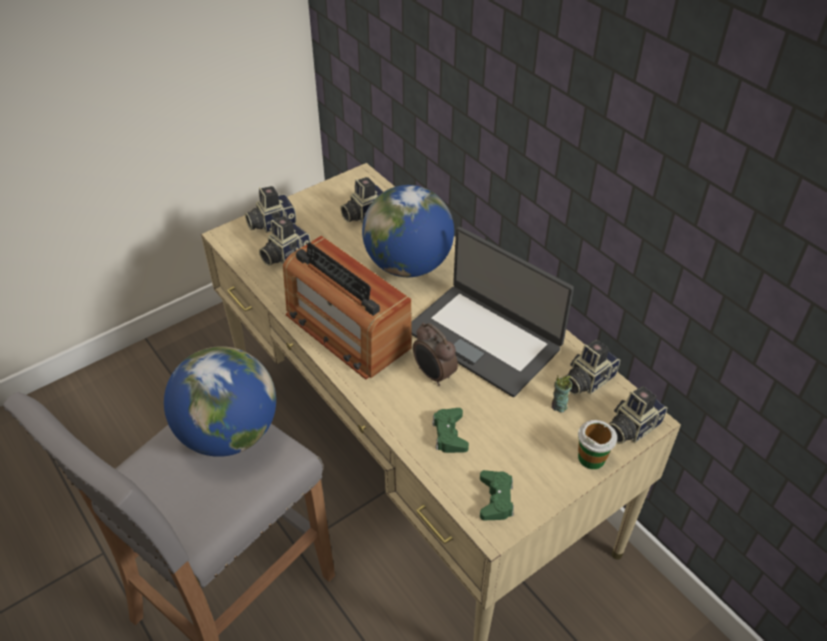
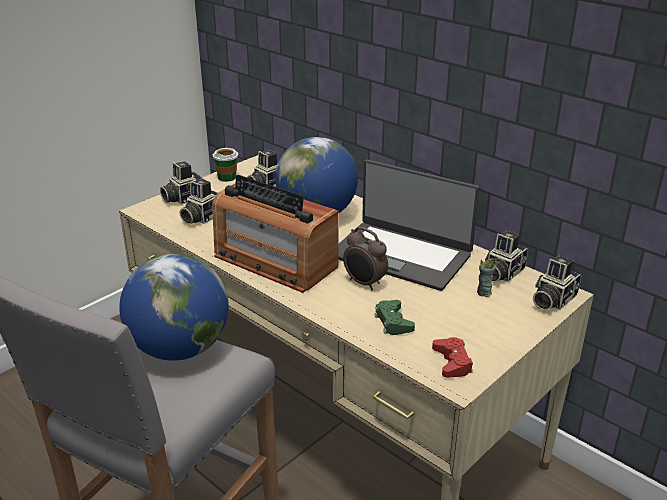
camera: 10 degrees left, 15 degrees down
(496, 499) = (452, 362): green game controller -> red game controller
(591, 457) = (526, 324): cup -> cup (227, 177)

